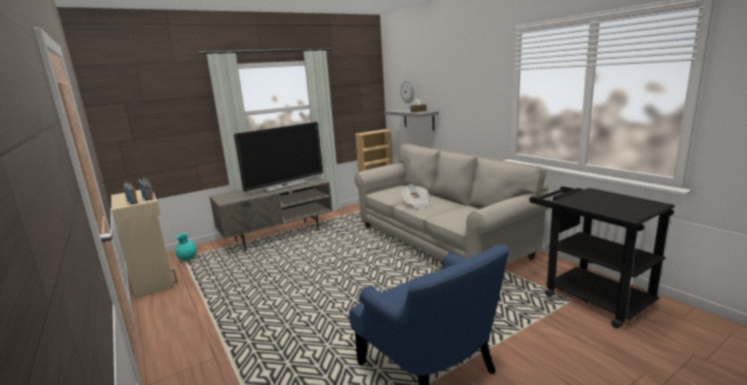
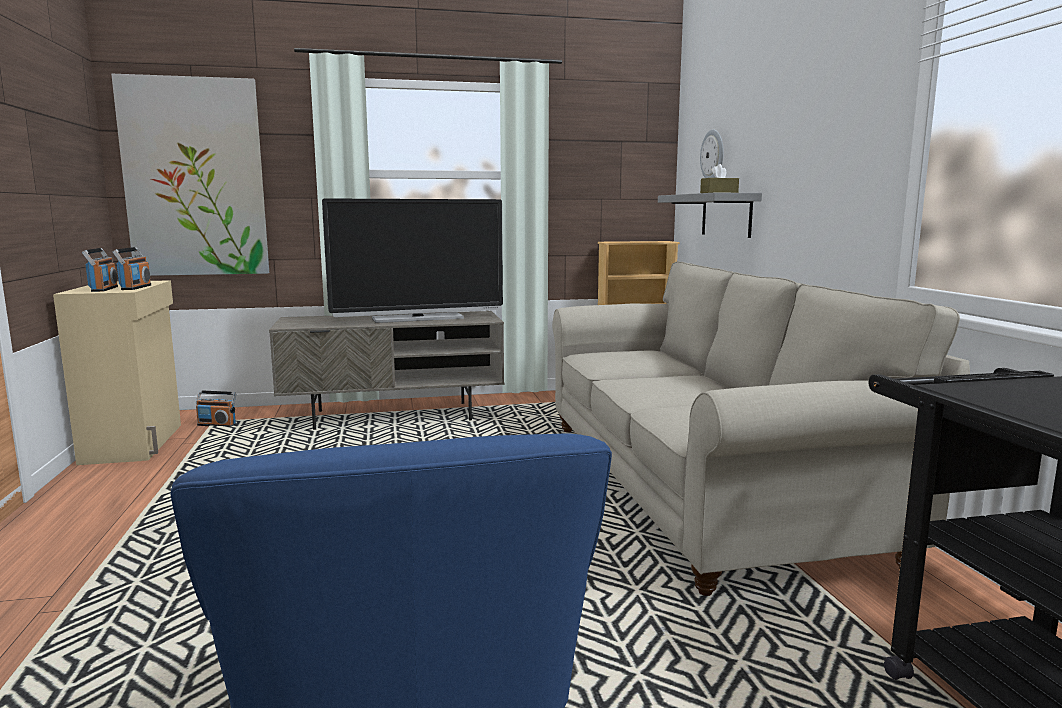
camera: 20 degrees right, 5 degrees down
(146, 127) = (195, 178): none -> picture
(187, 259) = (217, 425): turquoise vase -> radio
(416, 204) = (641, 383): newspaper -> none

